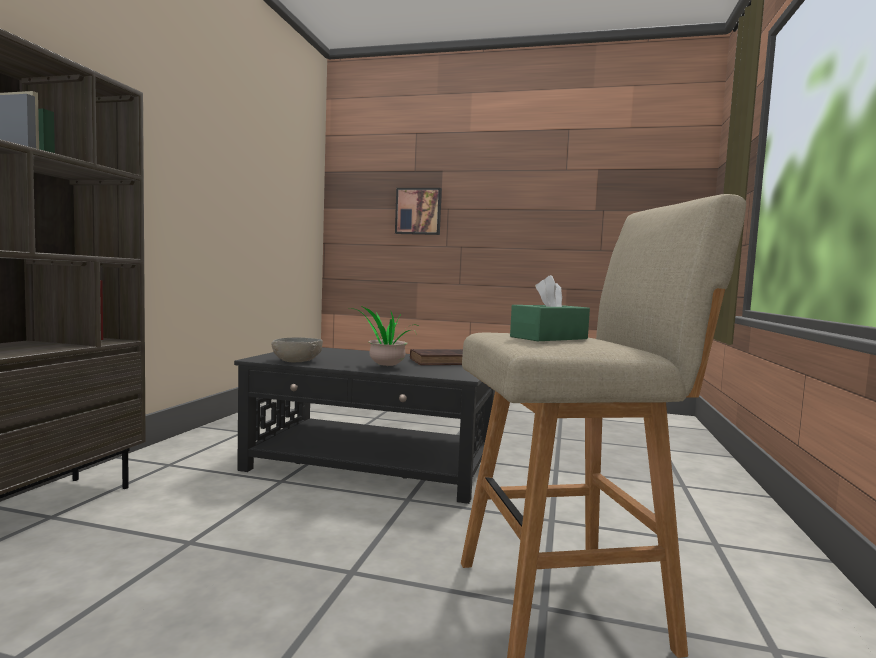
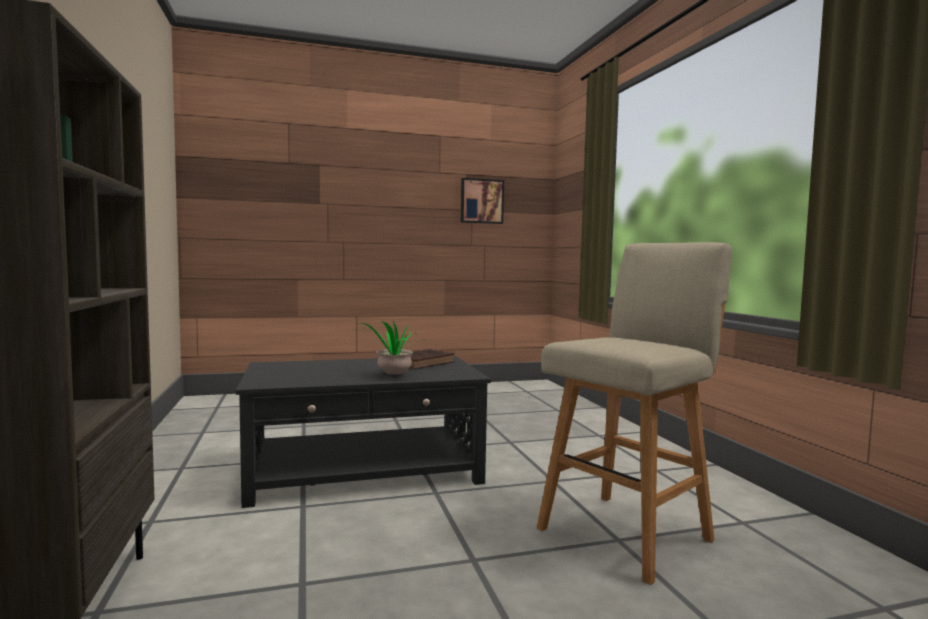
camera: 30 degrees left, 0 degrees up
(296, 361) = (300, 381): grey bowl -> none
(418, 211) = (296, 205): picture -> picture (481, 201)
(549, 338) = (628, 344): green tissue box -> none

